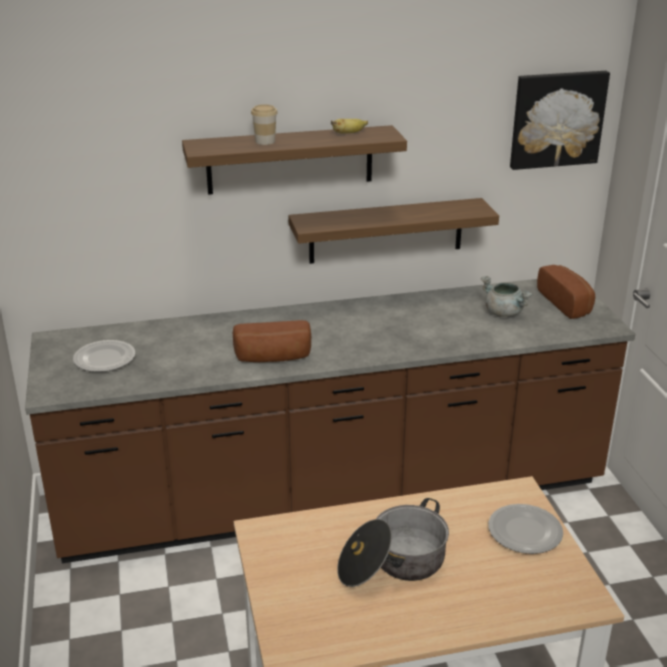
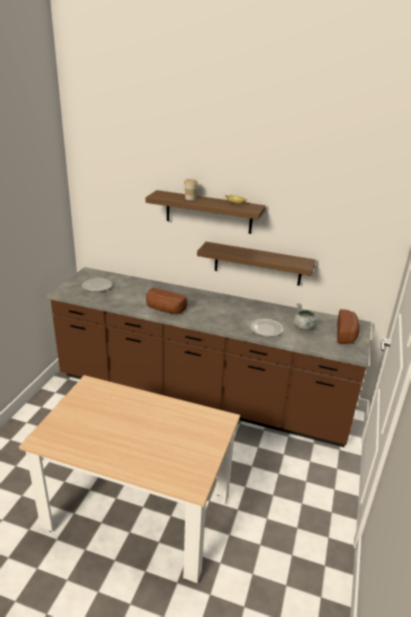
camera: 30 degrees right, 0 degrees up
(393, 564) = (125, 423): cooking pot -> none
(524, 532) = (203, 439): plate -> plate (265, 329)
(556, 119) = (368, 223): picture -> none

